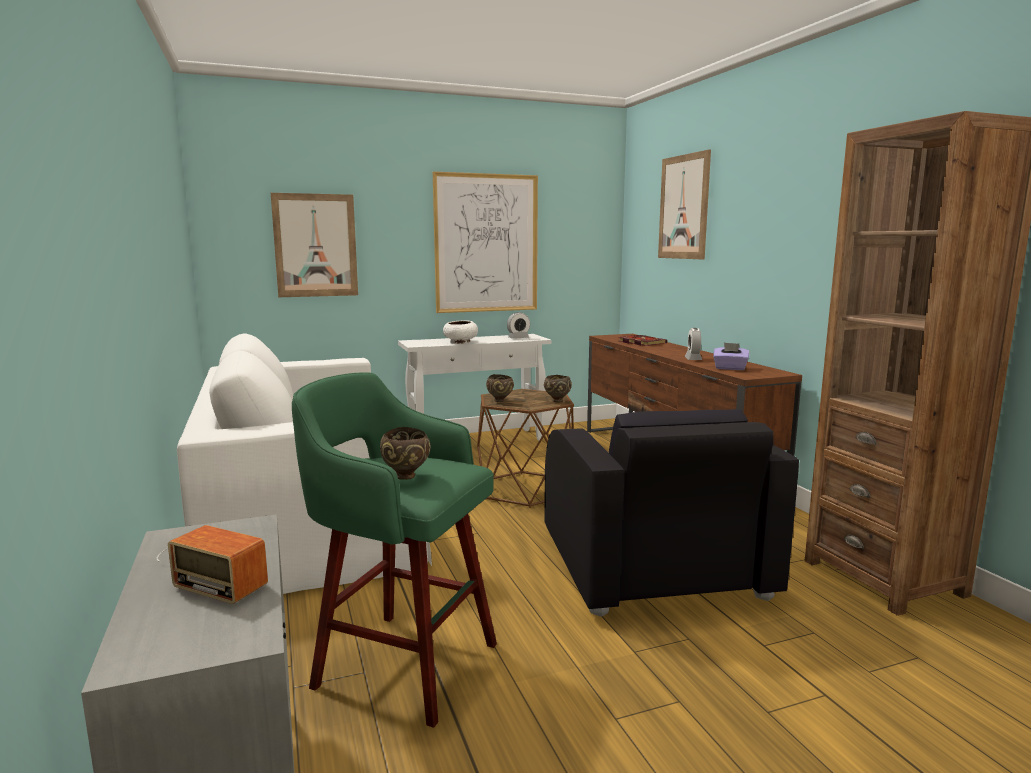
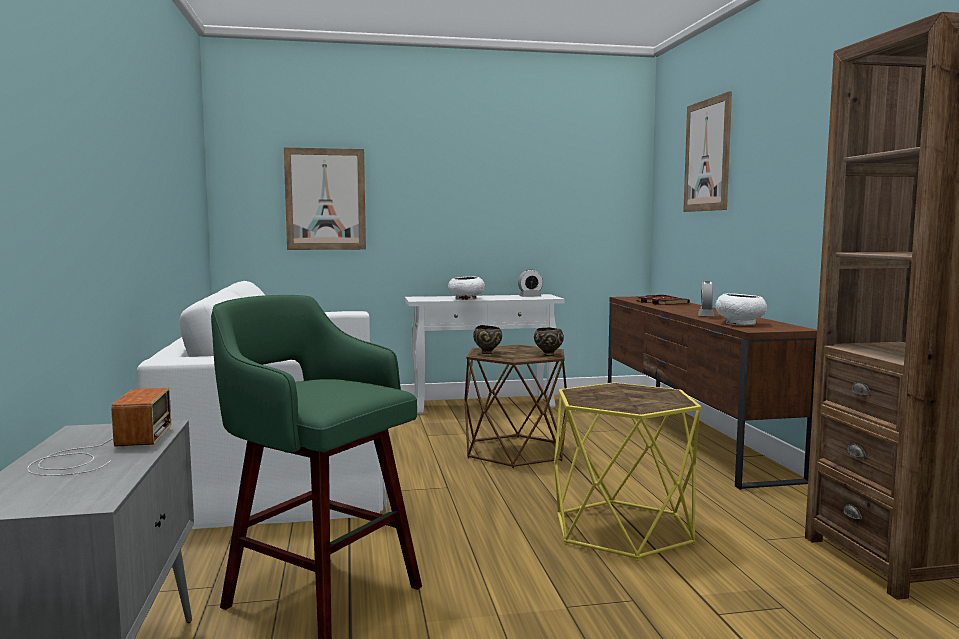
camera: 10 degrees right, 5 degrees down
(214, 565) = (103, 450): radio -> radio turned 135 degrees counterclockwise
(406, 477) = (317, 392): brown bowl -> none
(486, 243) = (500, 199): picture -> none
(651, 565) = (622, 529): black armchair -> yellow side table
(730, 368) = (740, 323): purple tissue box -> white bowl

